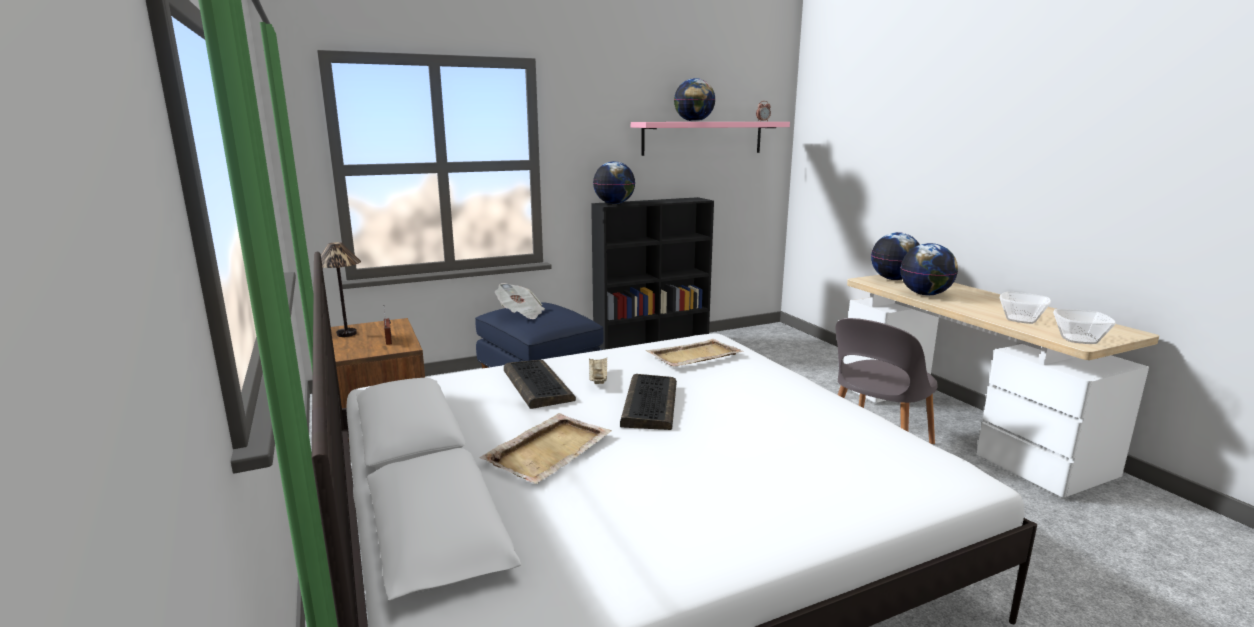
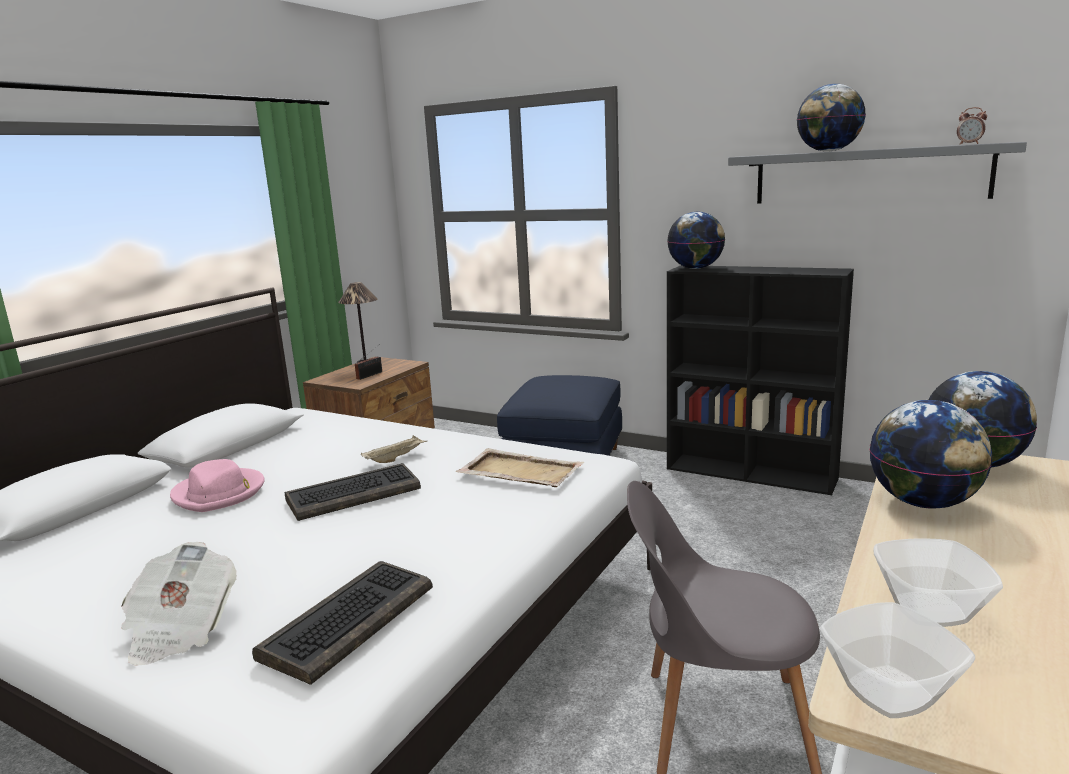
camera: 55 degrees right, 0 degrees up
(520, 313) = (540, 383): newspaper -> newspaper (180, 629)
(536, 385) = (354, 445): keyboard -> keyboard (349, 620)
(549, 450) = (219, 493): beige tray -> pink hat
(703, 138) = (868, 175): pink shelf -> grey shelf

